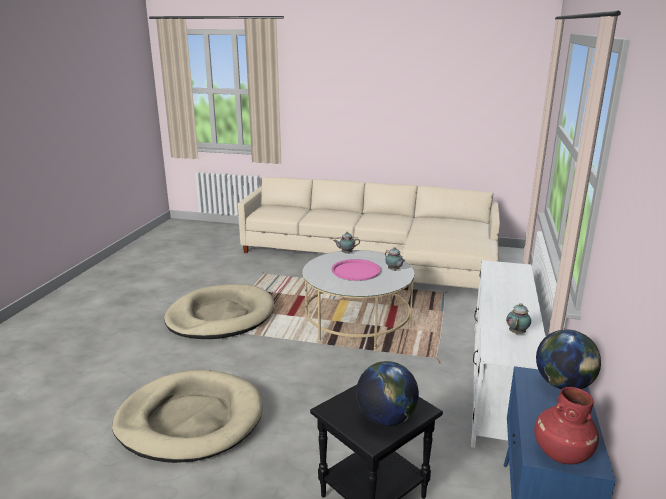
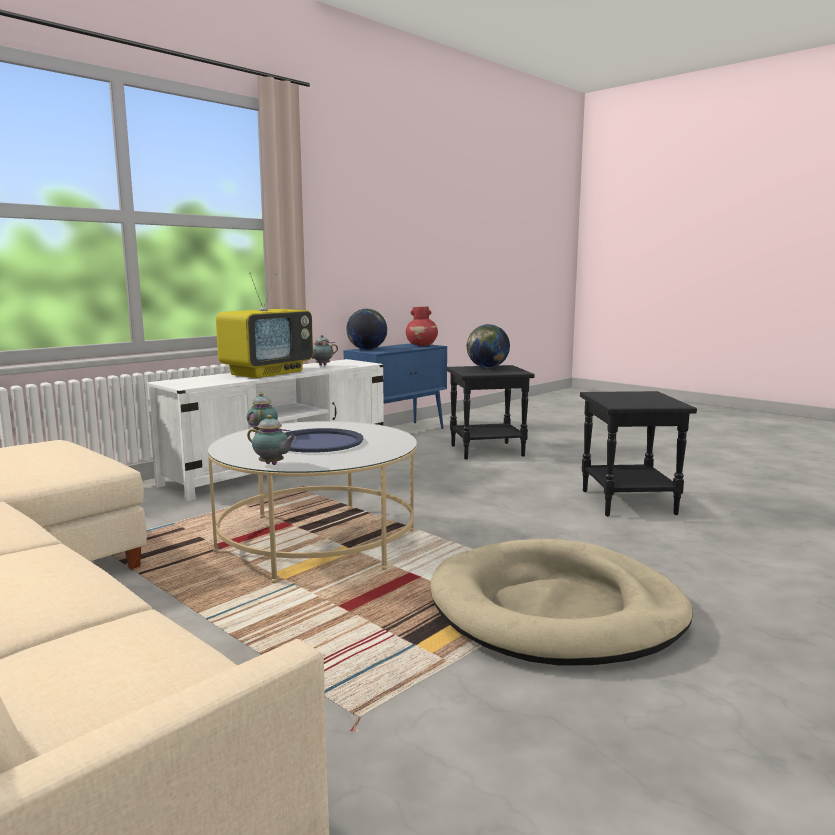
camera: 150 degrees left, 10 degrees down
(190, 420) = (630, 503): beige dog bed -> black side table
(356, 270) = (318, 442): pink tray -> blue tray
(509, 299) = (267, 373): none -> television

